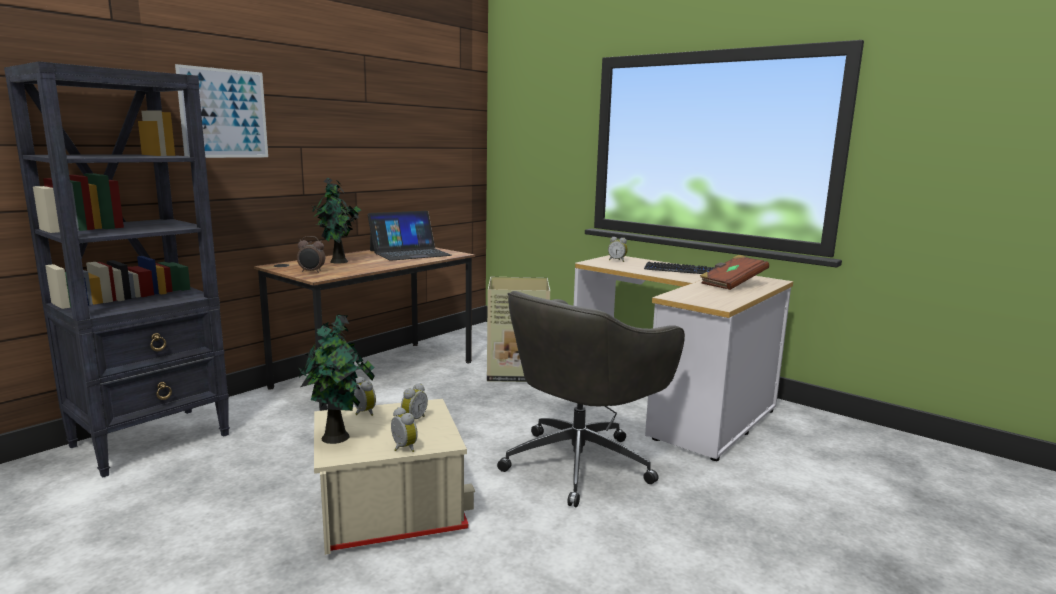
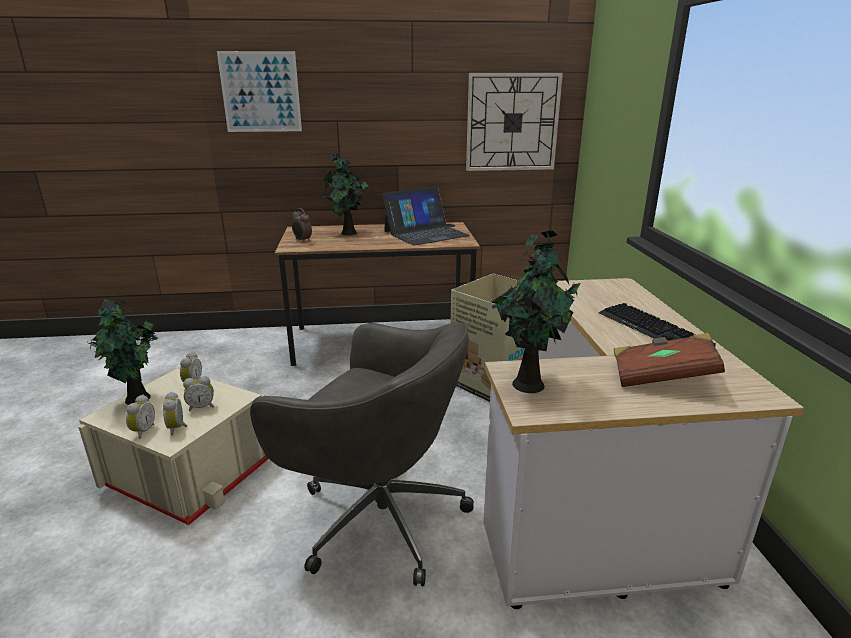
camera: 45 degrees right, 10 degrees up
(152, 440) = (188, 346): black bookcase -> none
(410, 253) = (425, 233): laptop -> laptop turned 45 degrees counterclockwise
(443, 150) = (512, 122): none -> wall clock
(581, 462) = (377, 516): grey office chair -> grey office chair turned 150 degrees counterclockwise
(617, 260) = (606, 290): alarm clock -> alarm clock (178, 428)
(693, 298) = (528, 383): none -> potted plant

